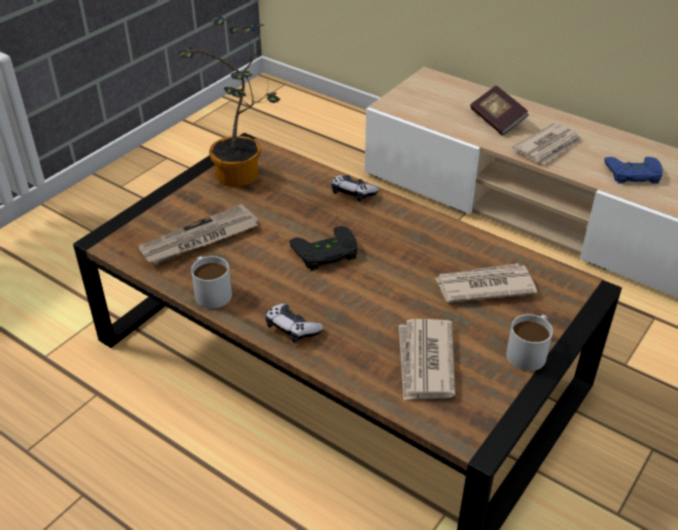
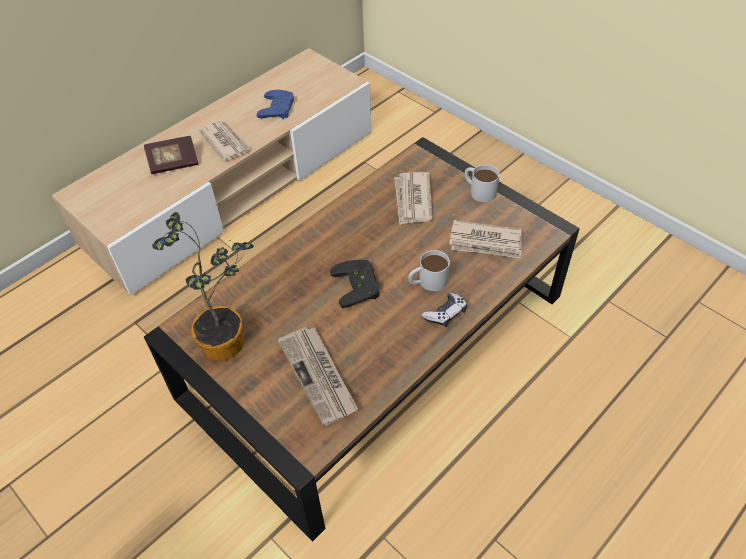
camera: 80 degrees left, 10 degrees up
(210, 291) = (393, 368): white mug -> white mug (427, 281)
(353, 193) = (279, 260): game controller -> none

